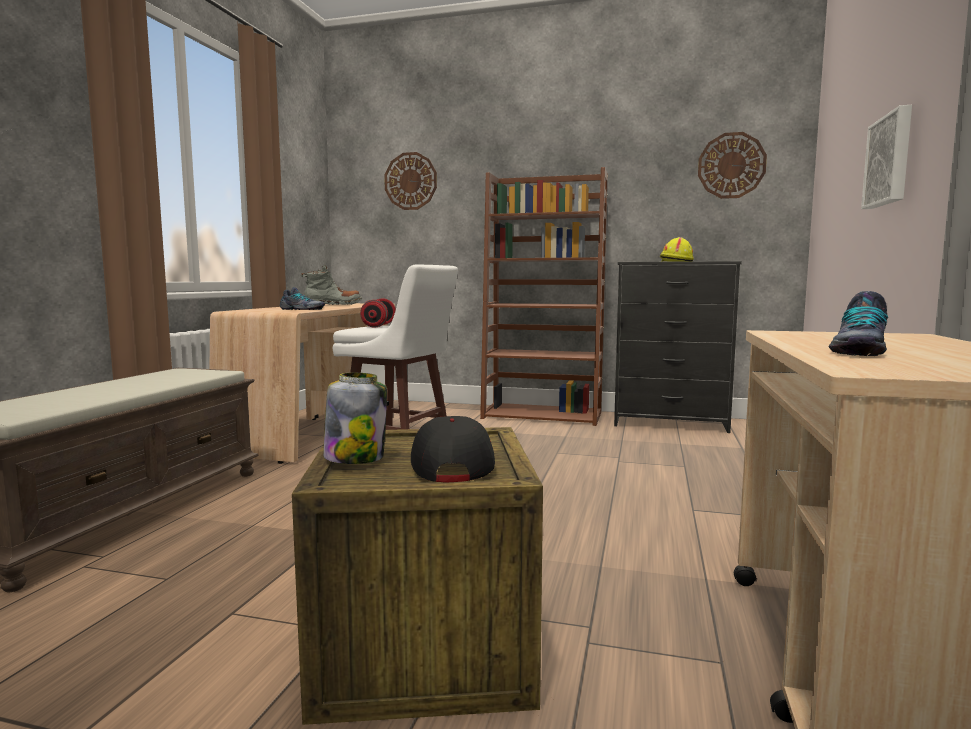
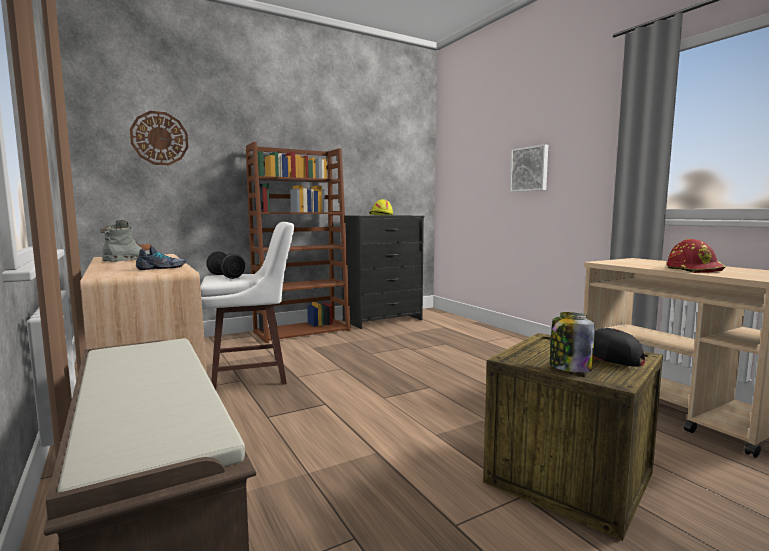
camera: 45 degrees left, 0 degrees up
(379, 325) = (226, 276): red dumbbell -> black dumbbell
(731, 165) = (398, 154): wall clock -> none
(857, 351) = (694, 270): shoe -> red hard hat

